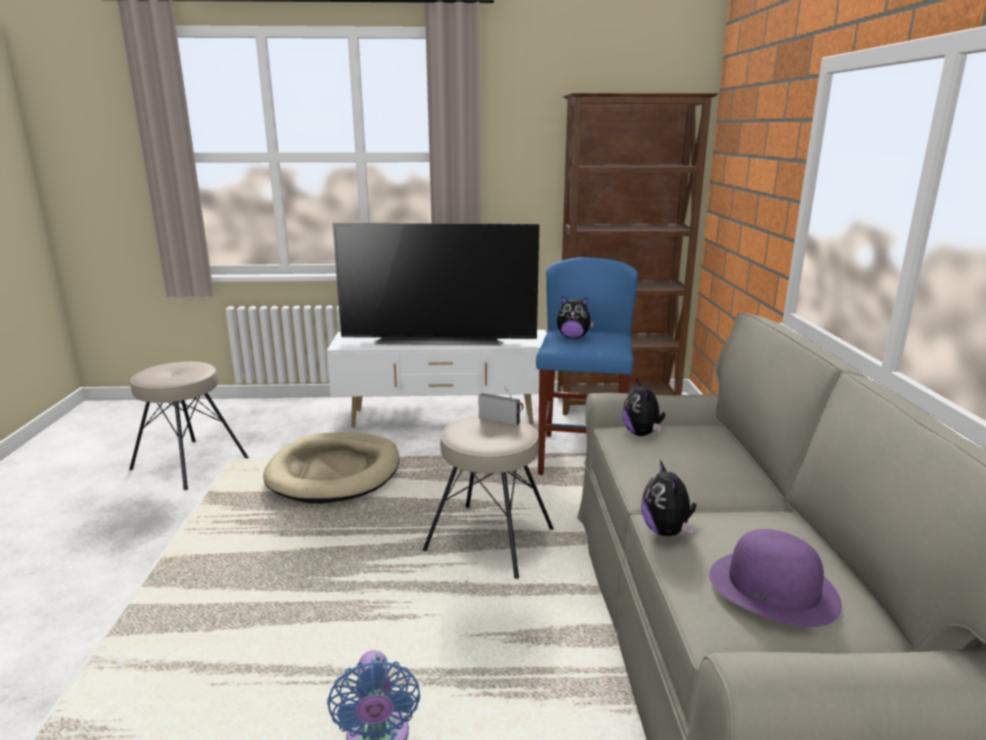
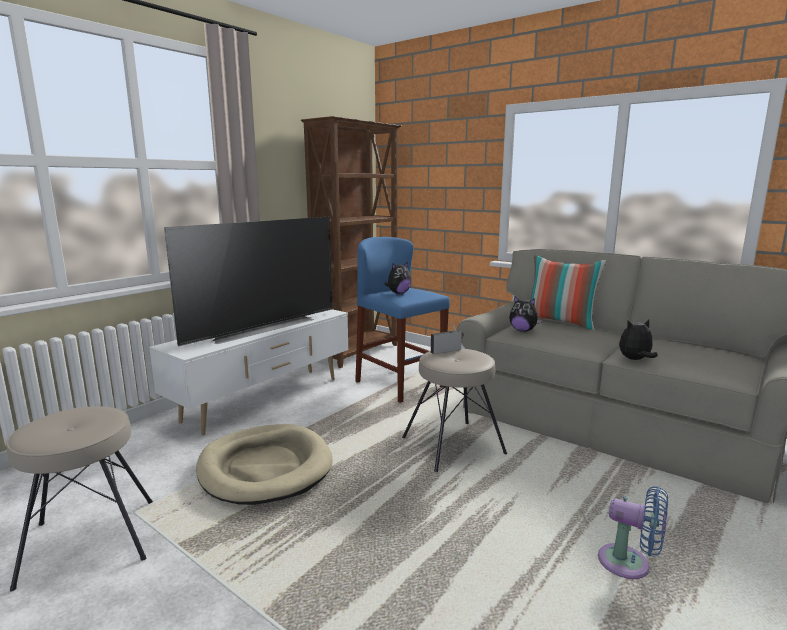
camera: 50 degrees left, 5 degrees down
(666, 531) = (635, 360): plush toy -> plush toy turned 135 degrees clockwise
(729, 444) = (560, 322): none -> pillow
(773, 588) = (710, 357): purple hat -> none

